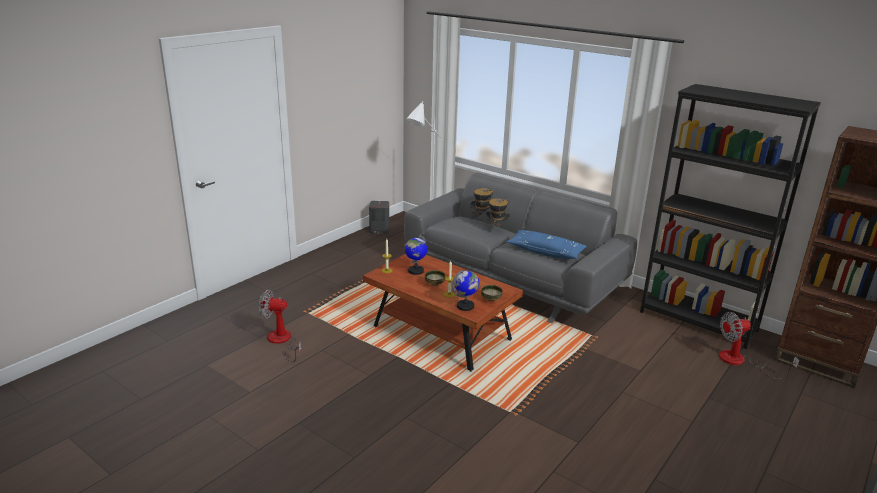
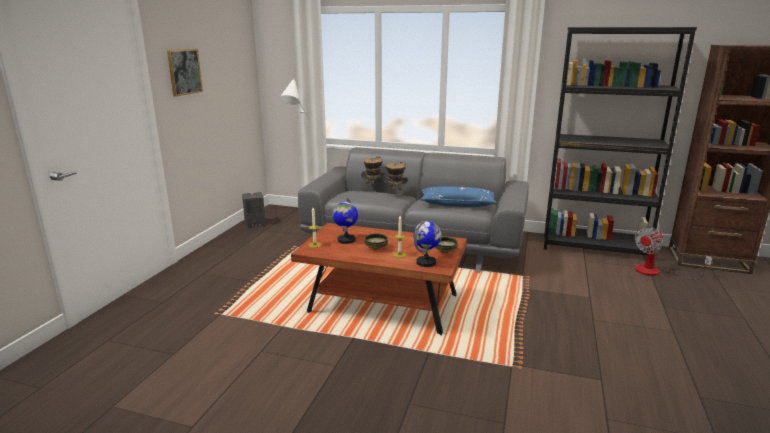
camera: 20 degrees left, 5 degrees down
(282, 341) = (205, 352): fan -> none
(321, 92) = (184, 72): none -> picture

